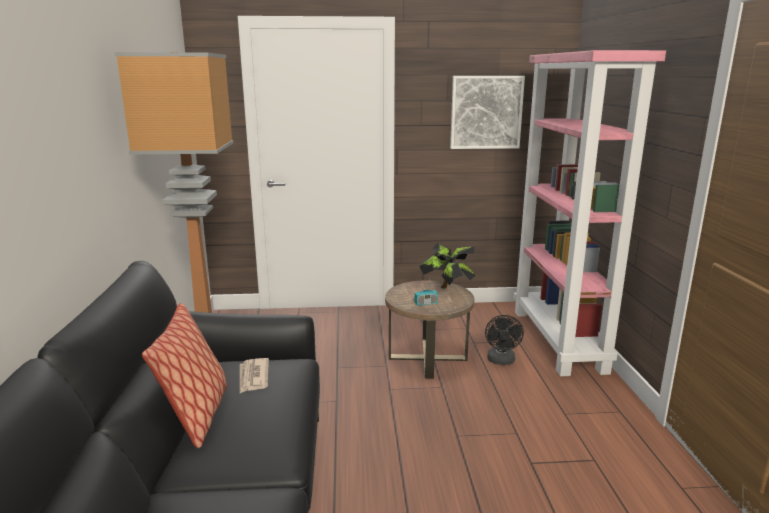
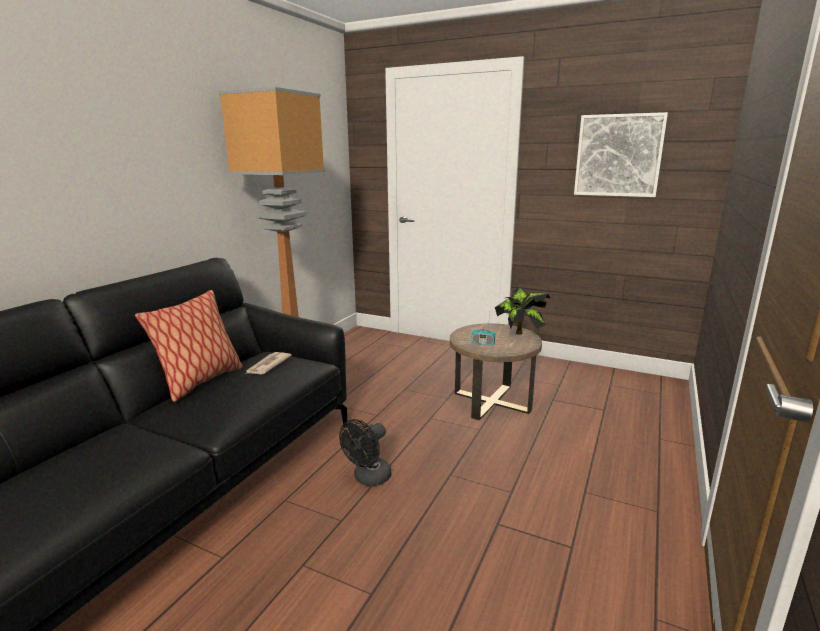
camera: 30 degrees right, 0 degrees up
(501, 361) = (565, 423): black fan -> black fan (368, 479)
(559, 340) = (655, 420): pink bookcase -> none

